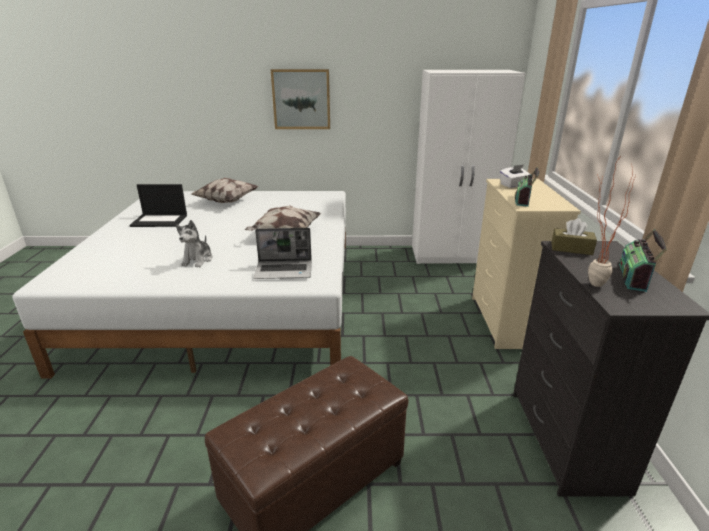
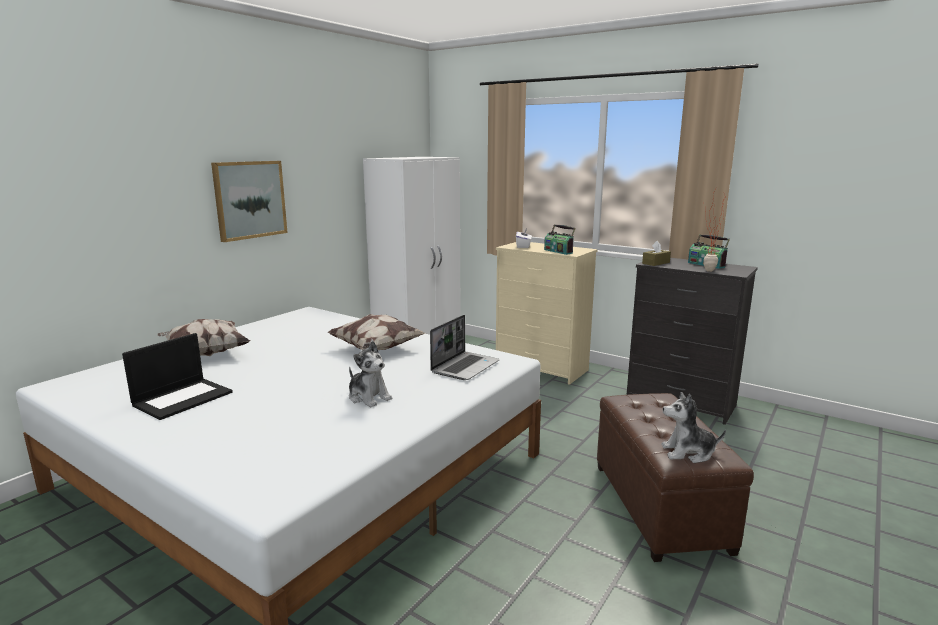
camera: 55 degrees left, 10 degrees down
(255, 437) = (688, 453): none -> plush toy

